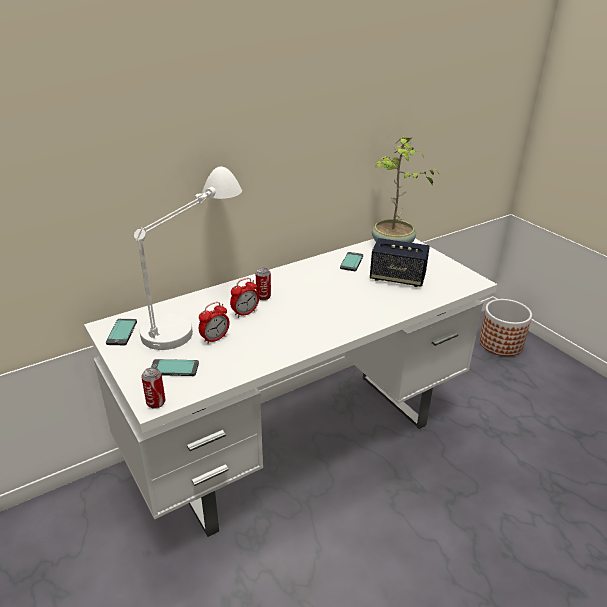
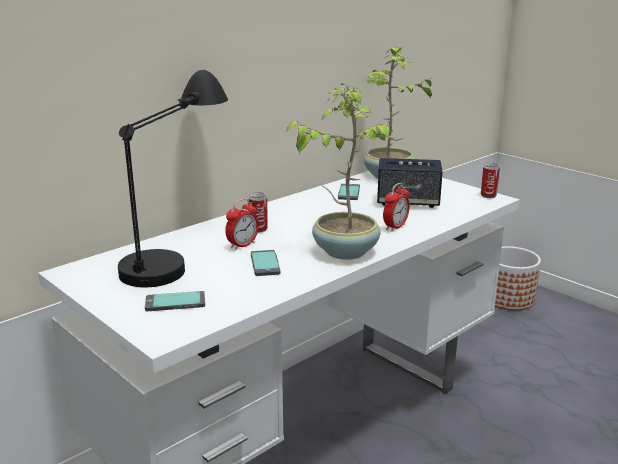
camera: 10 degrees left, 10 degrees down
(122, 332) = (93, 276): phone -> phone (265, 264)
(156, 402) = (165, 336): can -> can (488, 196)
(194, 312) = (179, 249): white table lamp -> black table lamp
(215, 339) = (215, 271): alarm clock -> alarm clock (395, 227)
(324, 328) = (344, 251): none -> potted plant

